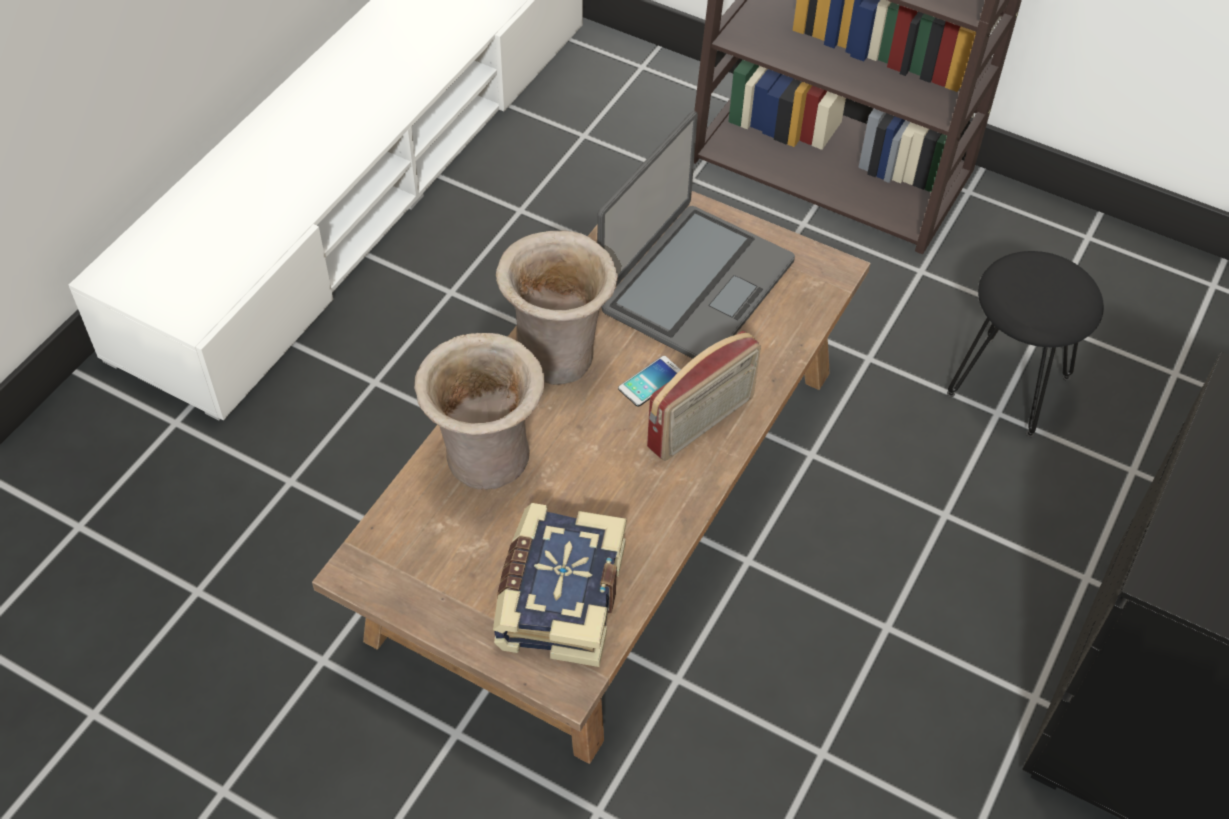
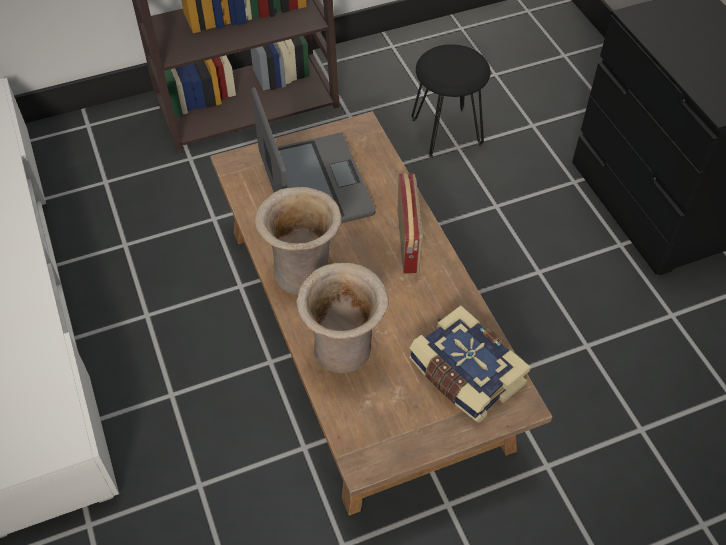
camera: 50 degrees left, 0 degrees up
(651, 381) = (360, 245): phone -> none

